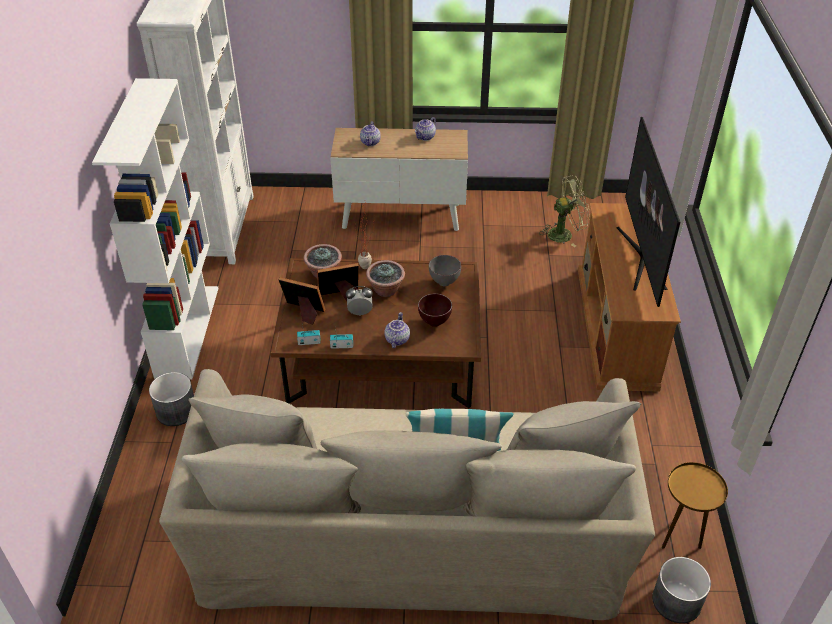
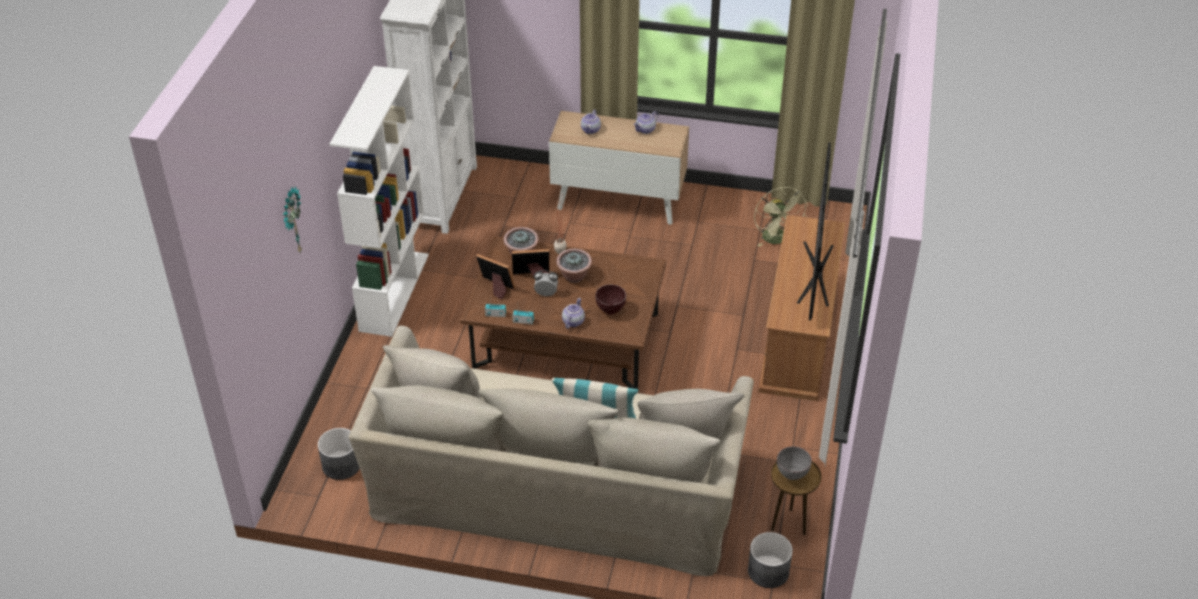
camera: 10 degrees right, 0 degrees up
(52, 259) = (291, 222): none -> wall clock
(176, 411) = (374, 362): grey planter -> grey planter (341, 465)
(445, 282) = (630, 275): grey bowl -> grey bowl (792, 475)
(565, 234) = (777, 240): green fan -> green fan turned 75 degrees clockwise

